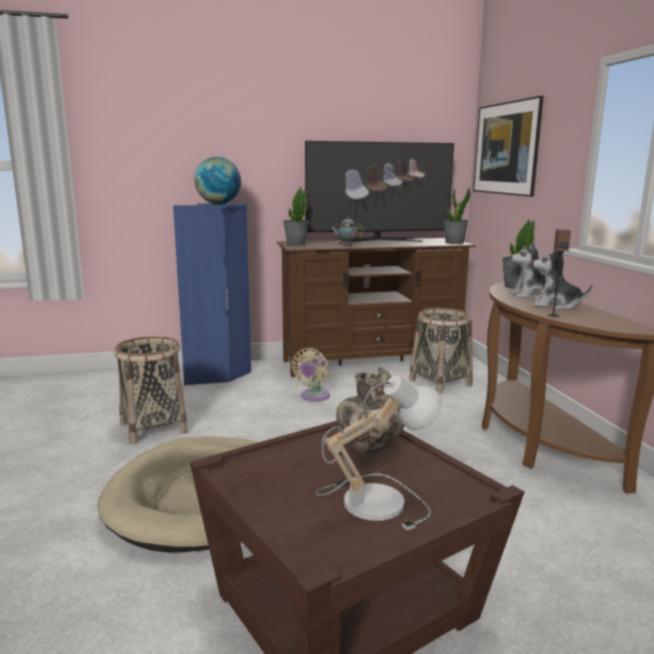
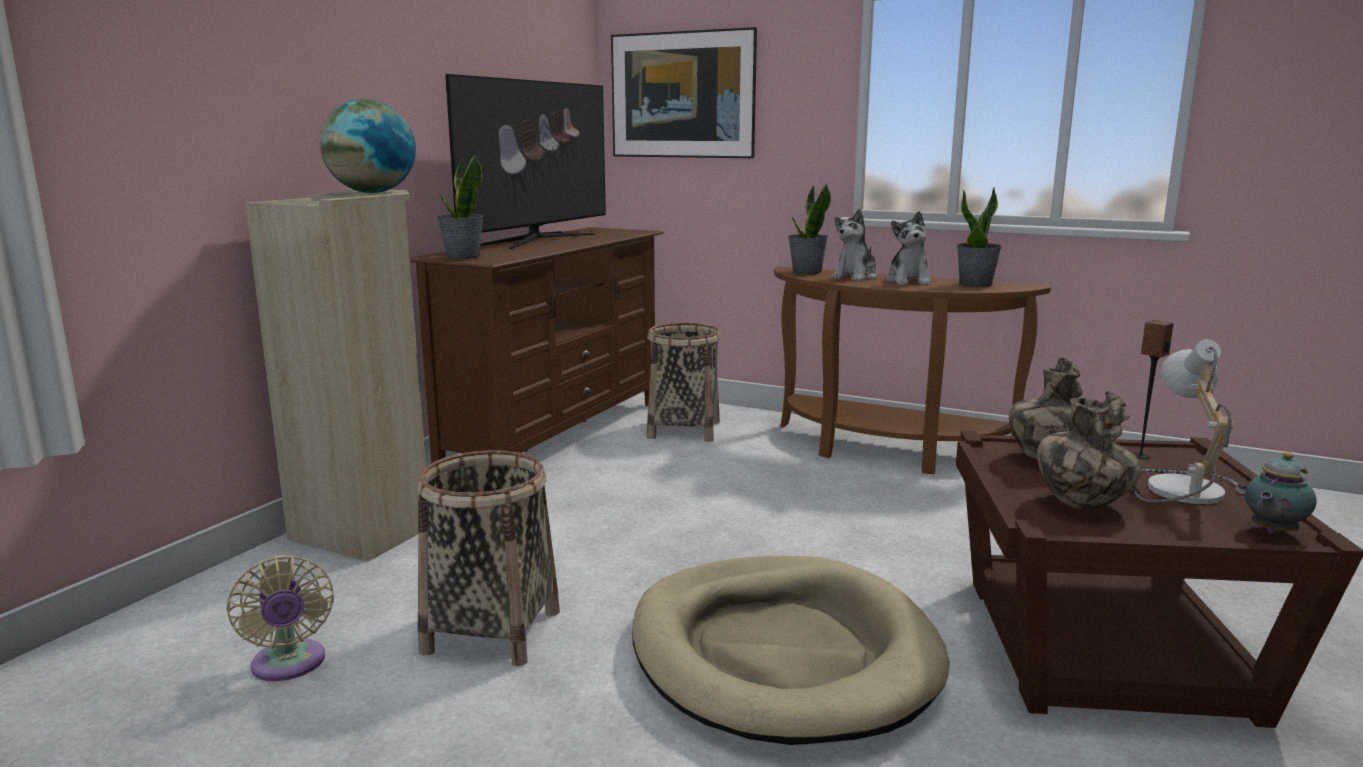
camera: 50 degrees left, 0 degrees up
(216, 372) = (373, 525): blue cabinet -> beige cabinet
(288, 471) = (1081, 503): none -> vase
(313, 396) = (595, 497): beige fan -> beige fan (289, 665)
(346, 245) = (539, 250): teapot -> teapot (1271, 532)
(454, 243) = (633, 231): potted plant -> potted plant (976, 284)
(553, 315) = (944, 289): speaker -> speaker (1140, 456)
(555, 306) = (908, 281): plush toy -> plush toy turned 60 degrees counterclockwise

